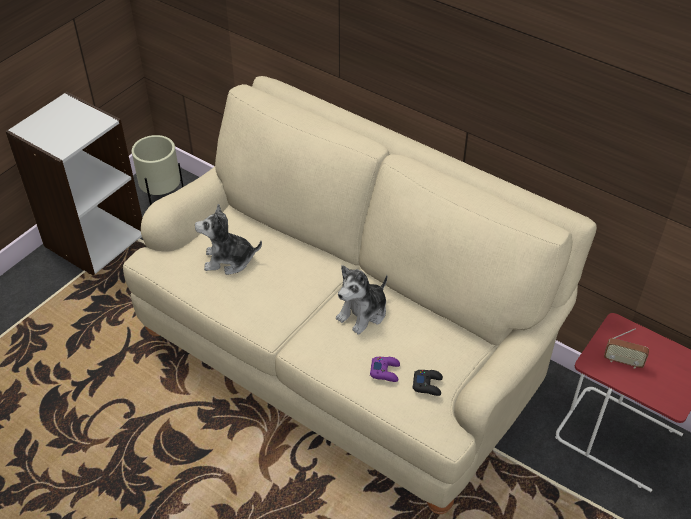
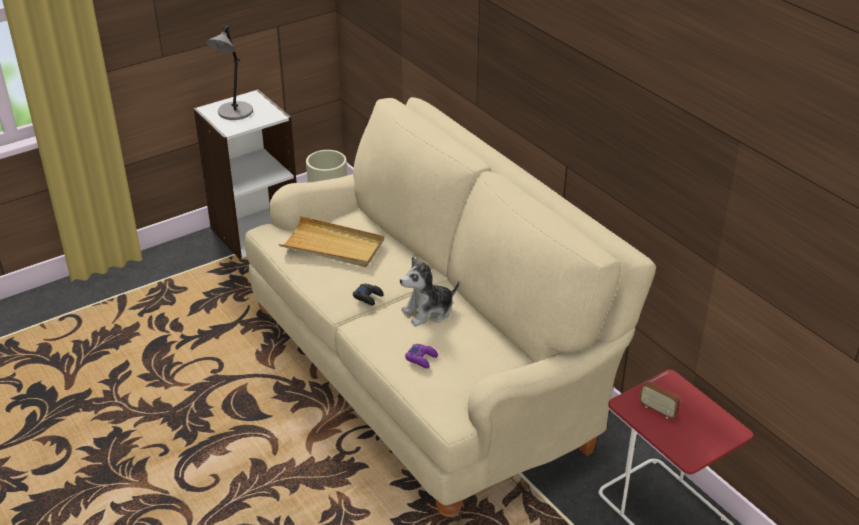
camera: 20 degrees right, 10 degrees down
(55, 127) = (234, 113): none -> grey table lamp
(229, 260) = (333, 246): plush toy -> beige tray
(428, 384) = (454, 378): black game controller -> black game controller (368, 297)

